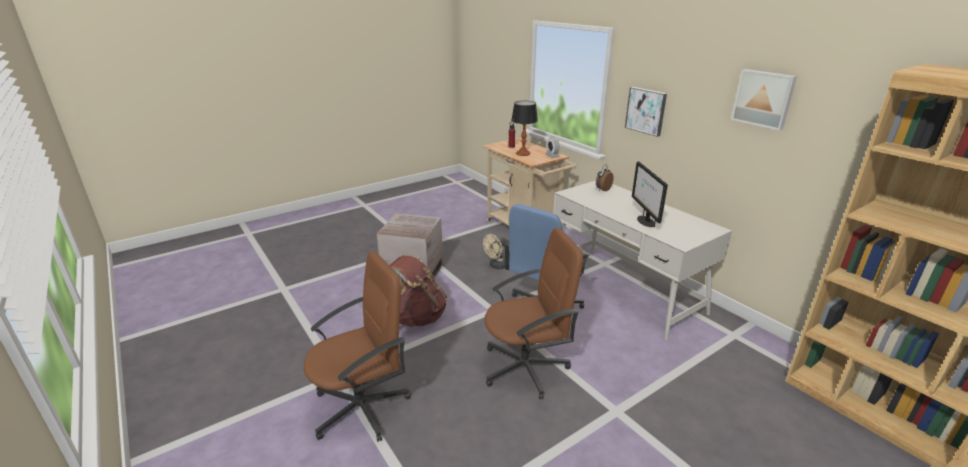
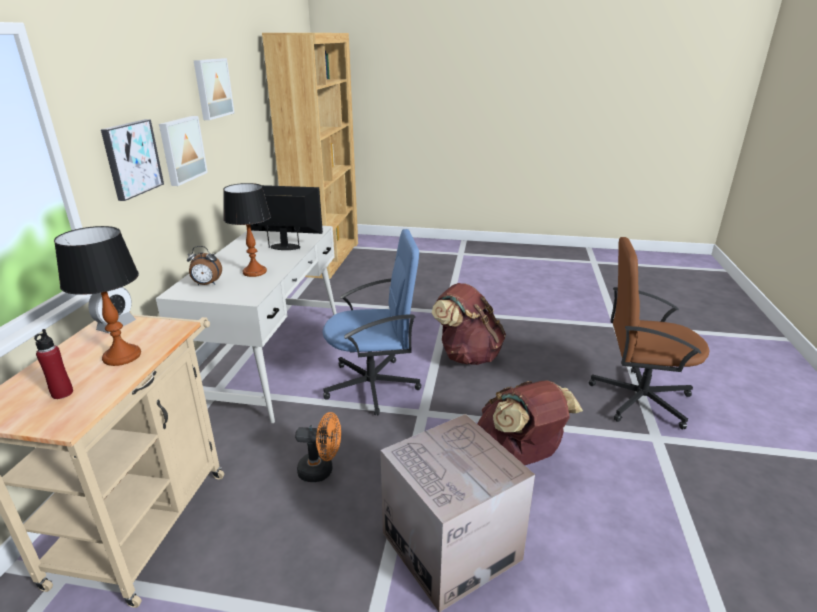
camera: 135 degrees left, 0 degrees up
(496, 266) = (321, 470): beige fan -> orange fan
(526, 367) = (467, 355): brown office chair -> brown backpack
(606, 202) = (254, 272): none -> table lamp
(645, 221) = (286, 247): monitor -> monitor turned 120 degrees counterclockwise
(694, 127) = (181, 150): none -> picture

